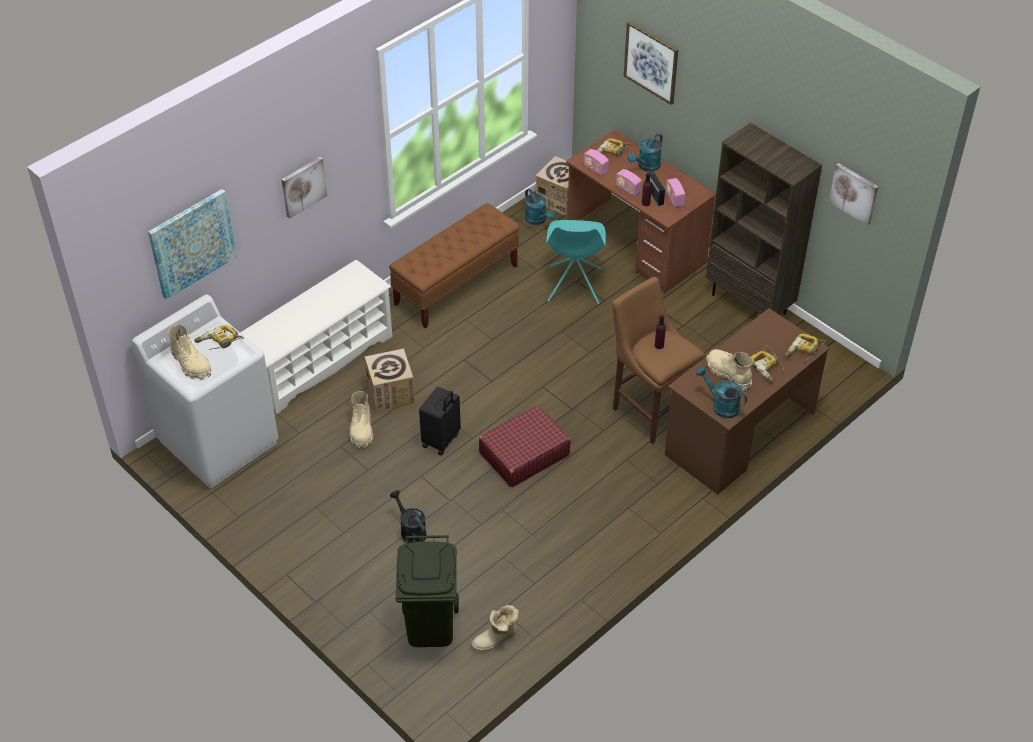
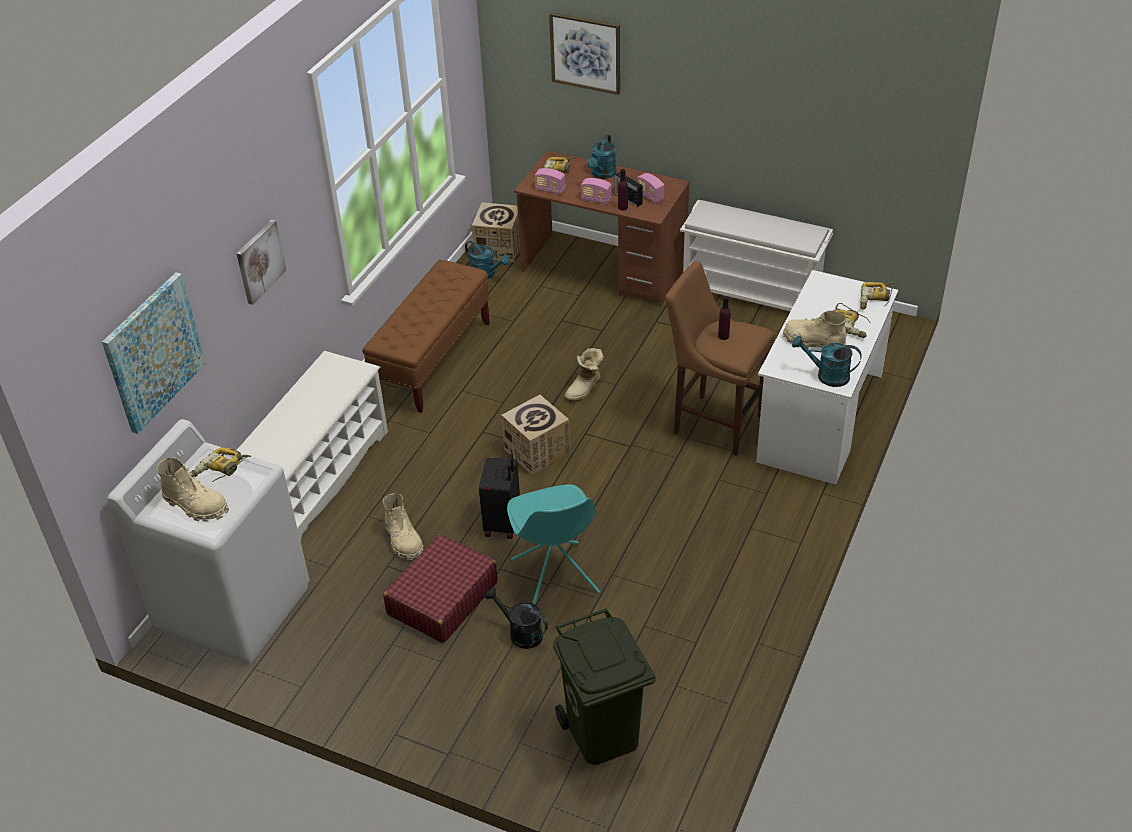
camera: 20 degrees left, 5 degrees down
(391, 393) = (417, 491): cardboard box -> cardboard box (537, 451)
(496, 639) = (688, 721): boot -> boot (585, 389)
(524, 454) = (604, 509): red suitcase -> red suitcase (442, 598)
(574, 286) = (561, 326): turquoise chair -> turquoise chair (555, 577)
(739, 434) = (820, 418): brown desk -> white desk
(749, 304) = (752, 293): brown bookcase -> white shoe rack
(854, 193) = (868, 119): picture -> none

